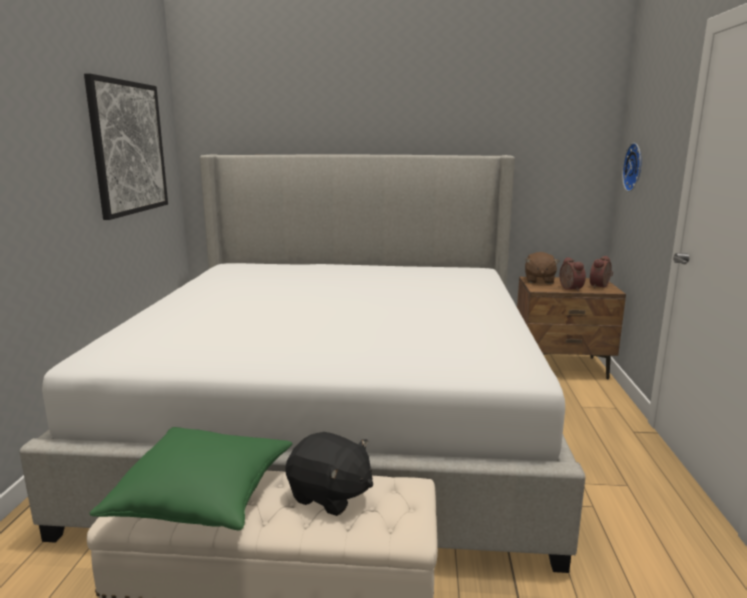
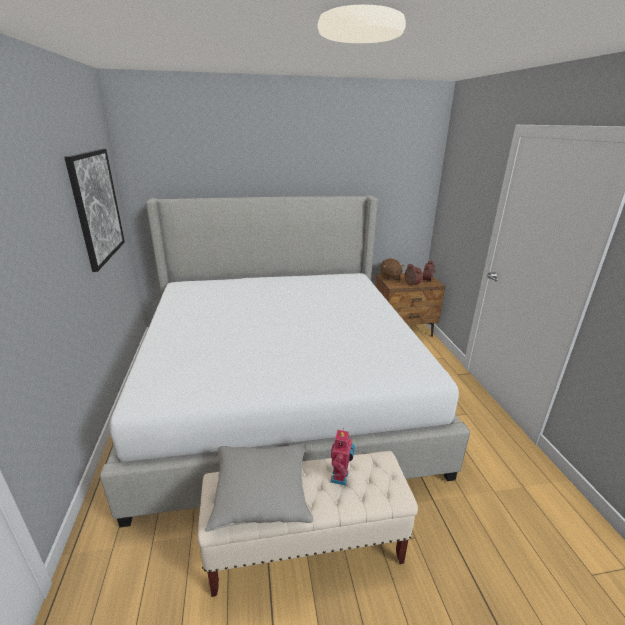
camera: 15 degrees left, 10 degrees up
(203, 496) = (261, 494): green pillow -> grey pillow
(330, 495) = (341, 477): black plush toy -> toy robot
(635, 167) = (453, 205): wall clock -> none

